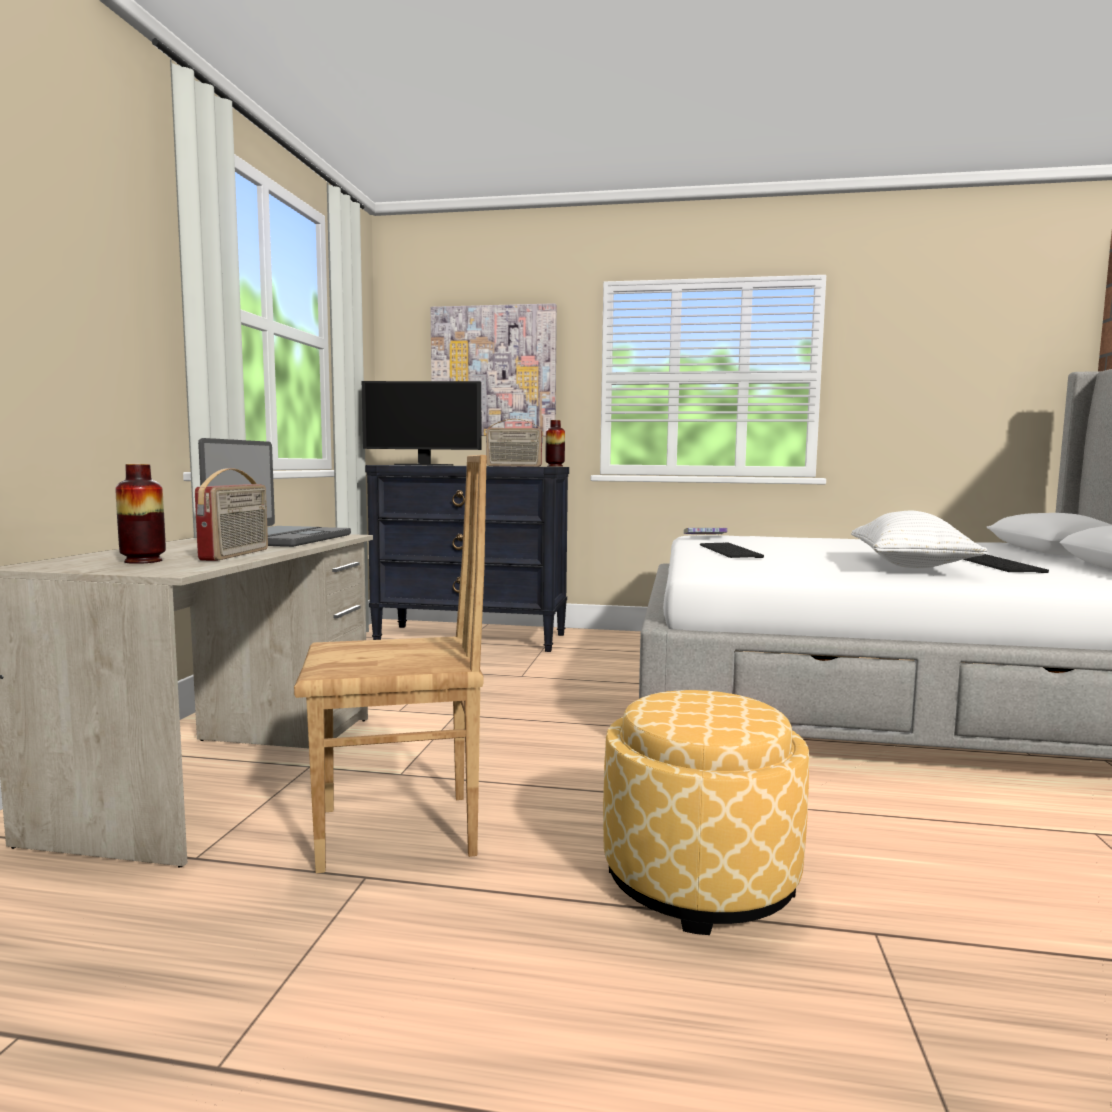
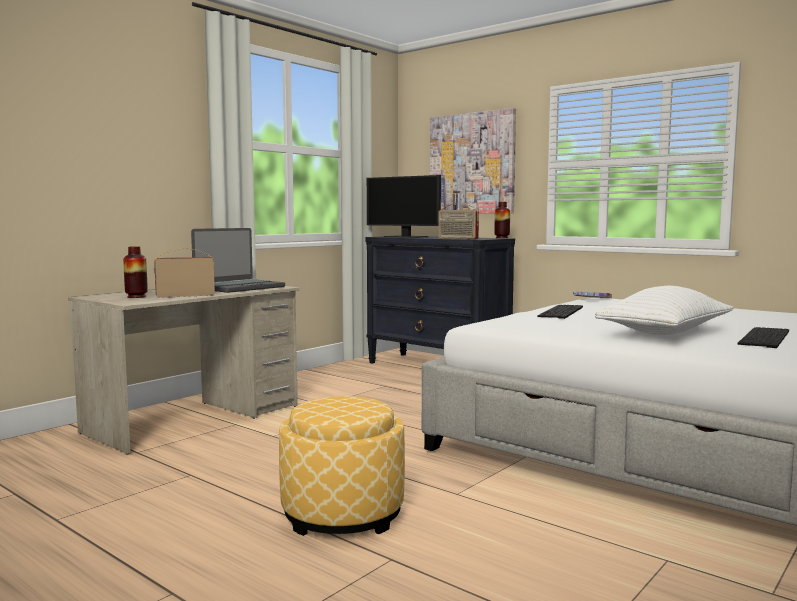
camera: 30 degrees right, 0 degrees up
(236, 554) = (185, 295): radio -> radio turned 150 degrees counterclockwise
(399, 832) = (231, 461): brown chair -> none

